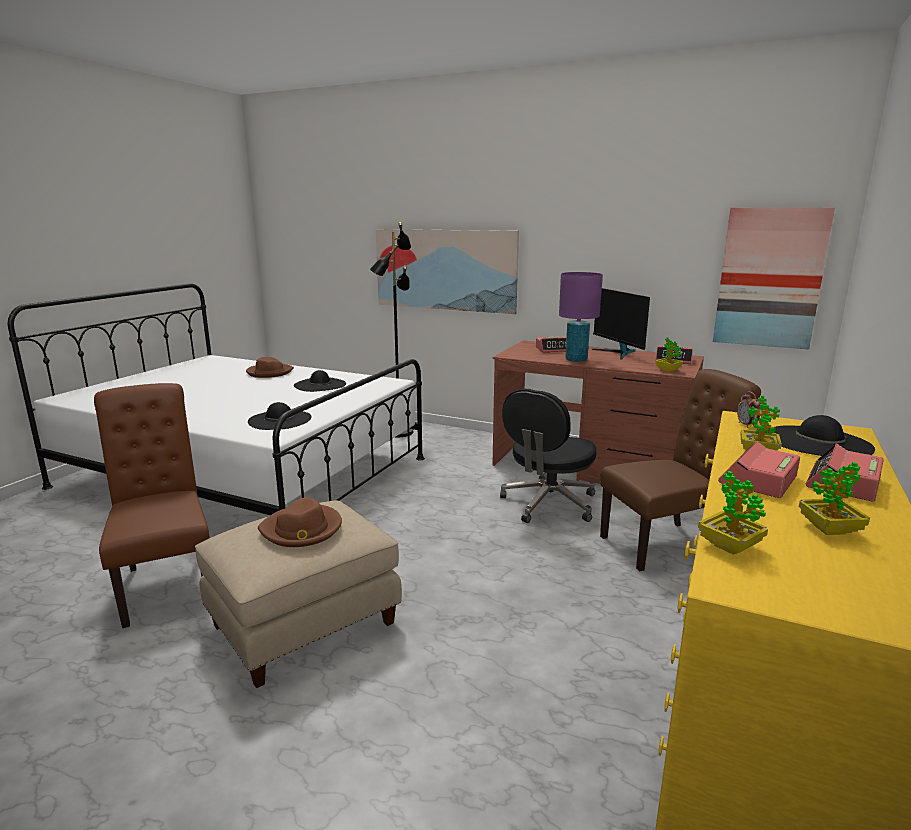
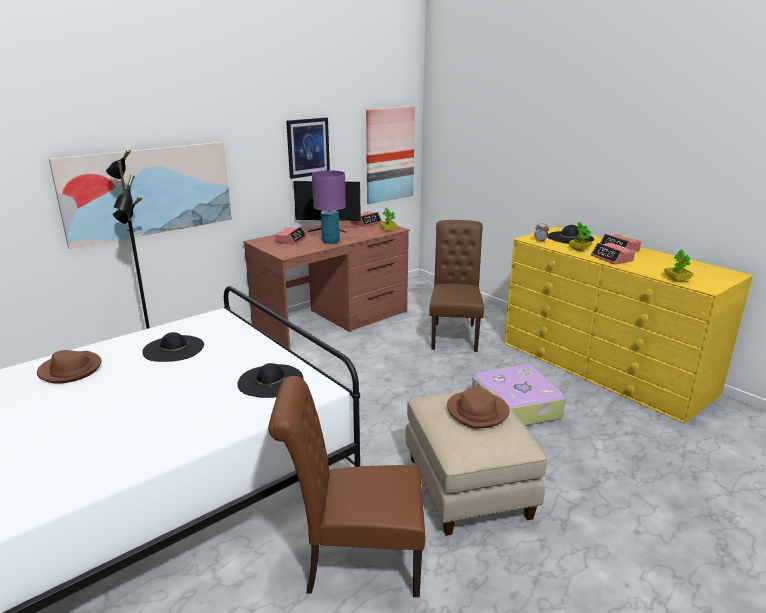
camera: 65 degrees left, 5 degrees up
(512, 631) = (514, 407): none -> suitcase
(548, 504) = (374, 351): black office chair -> none
(625, 250) = (308, 147): none -> picture
(829, 529) = (663, 263): potted plant -> none

